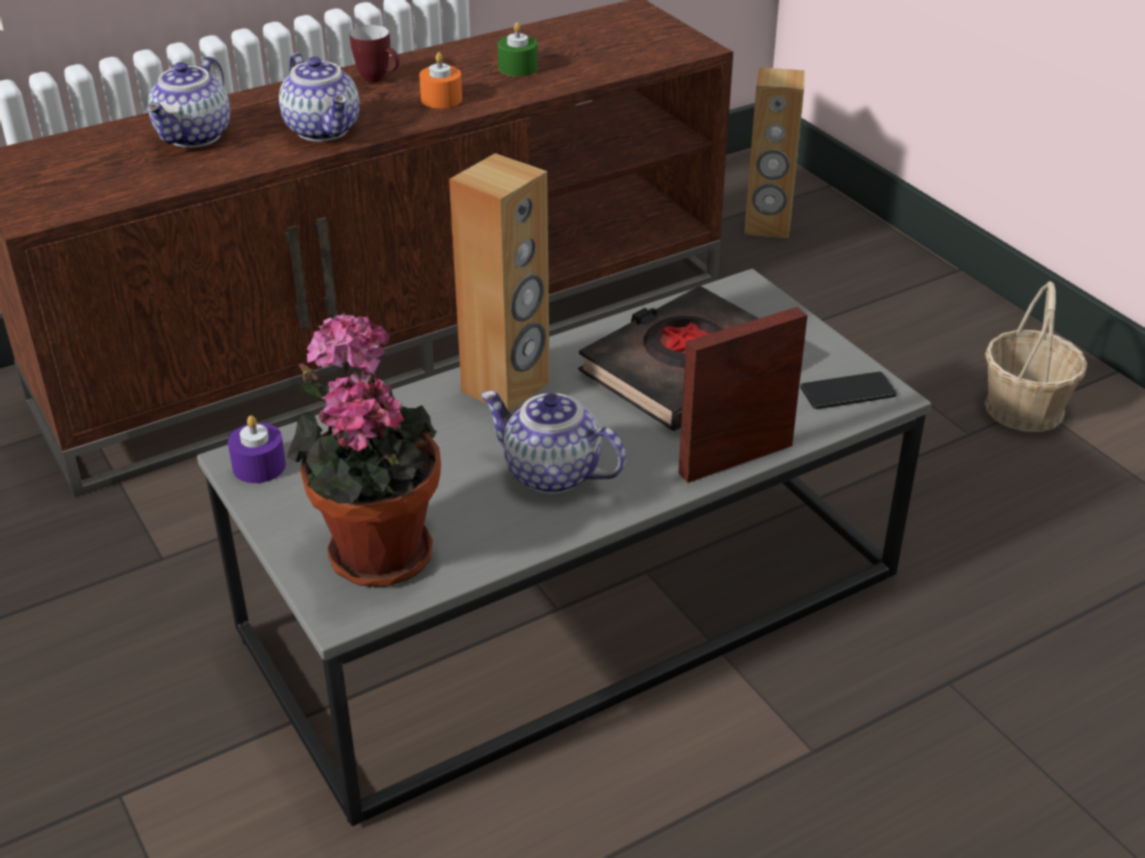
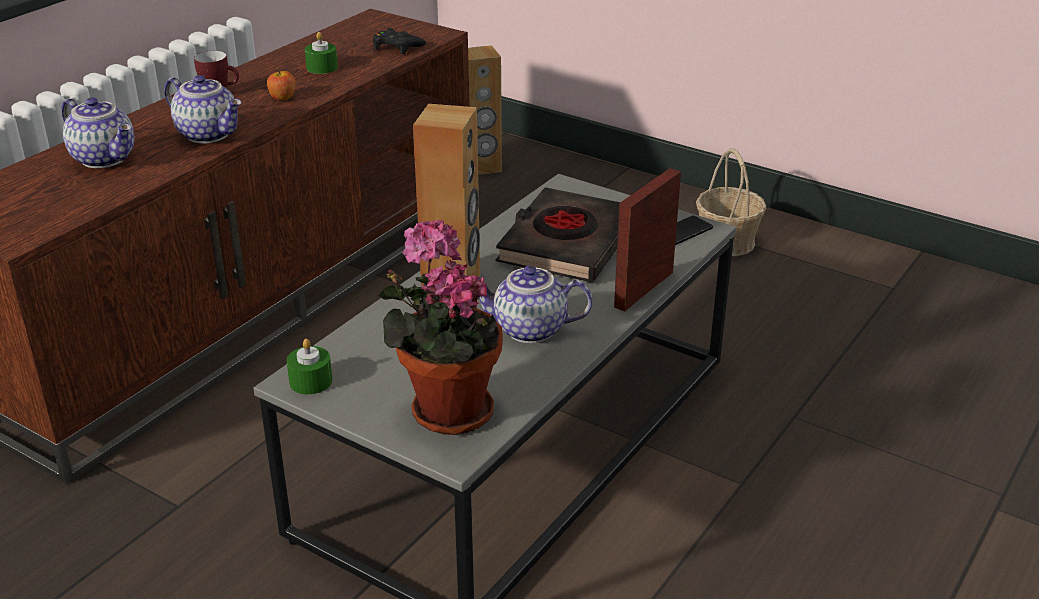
camera: 25 degrees left, 5 degrees down
(195, 137) = (105, 158): teapot -> teapot turned 45 degrees counterclockwise
(259, 466) = (311, 381): purple candle -> green candle
(441, 99) = (282, 97): orange candle -> apple
(628, 56) = (396, 47): none -> black game controller

